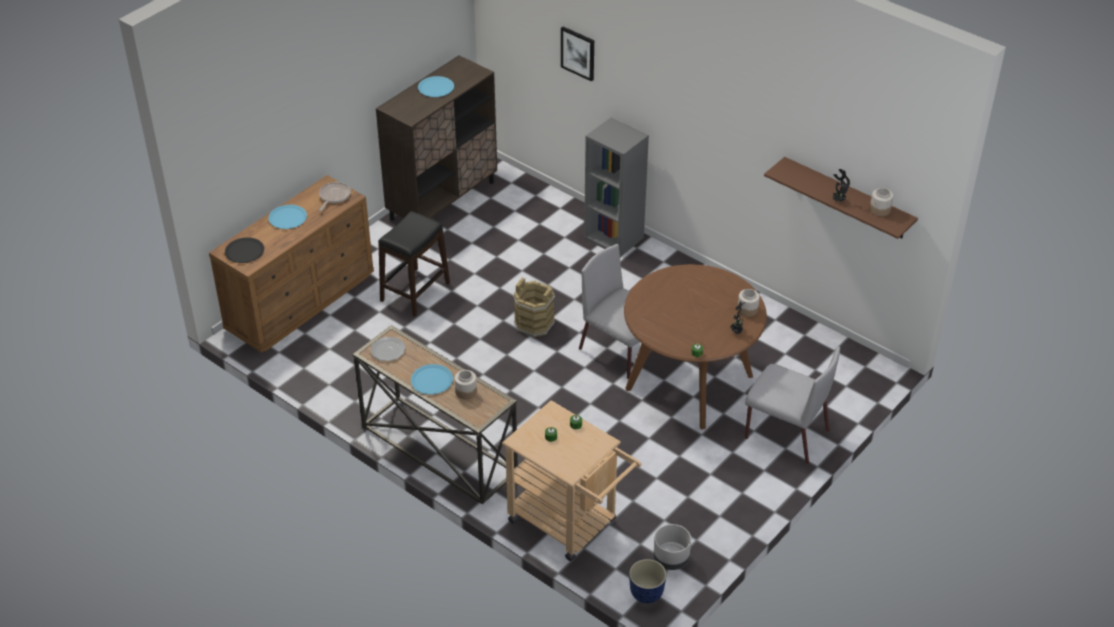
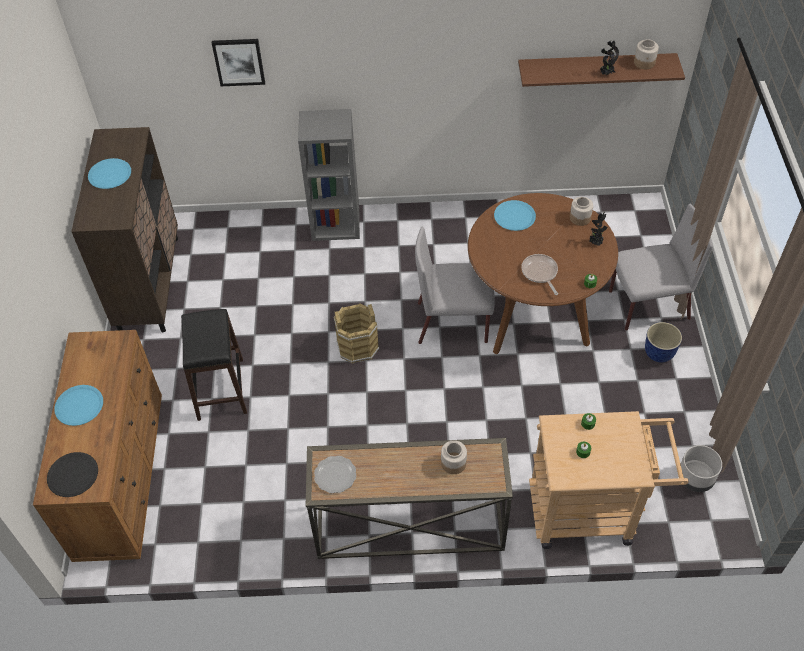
camera: 40 degrees left, 10 degrees up
(334, 196) = (103, 351): frying pan -> frying pan (540, 273)
(432, 380) = (411, 475): blue plate -> blue plate (514, 216)
(646, 594) = (714, 525): planter -> planter (659, 354)

